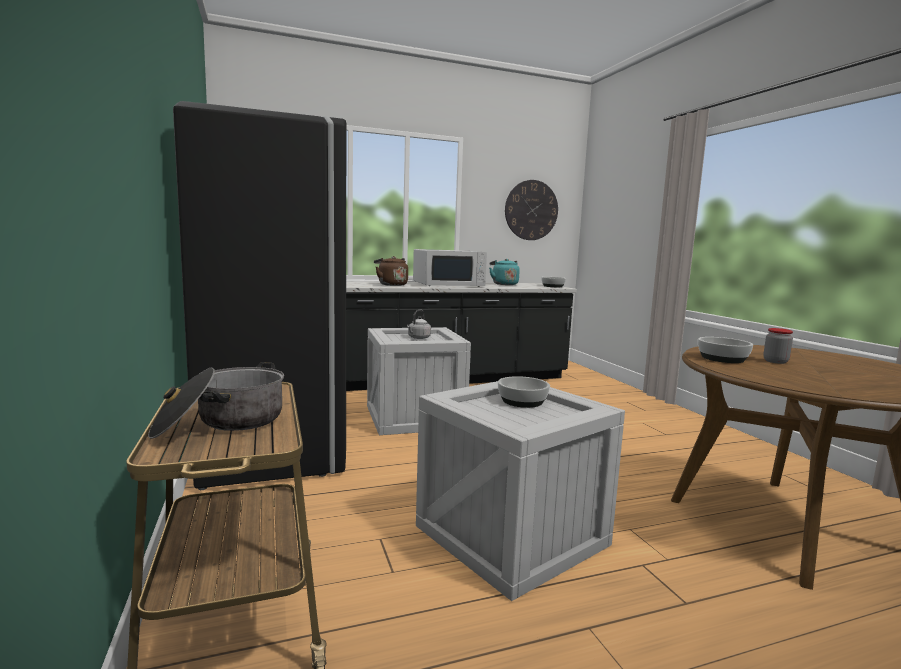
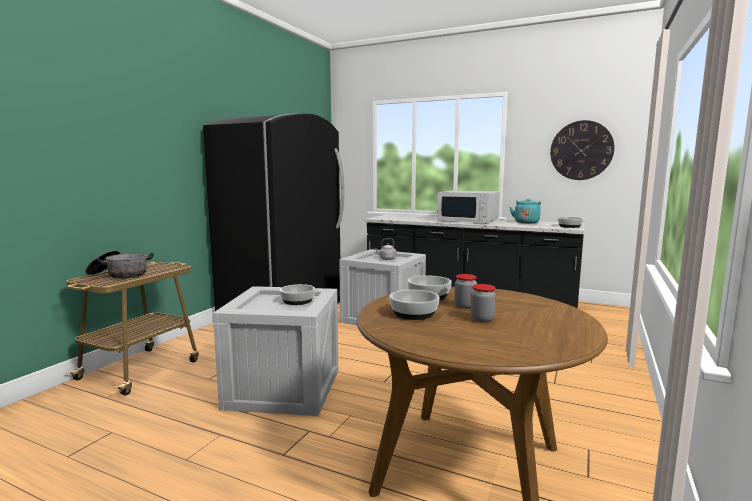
camera: 45 degrees right, 0 degrees up
(391, 285) = (418, 218): brown kettle -> none
(789, 375) = (414, 313): none -> bowl
(828, 368) = (482, 319): none -> jar

